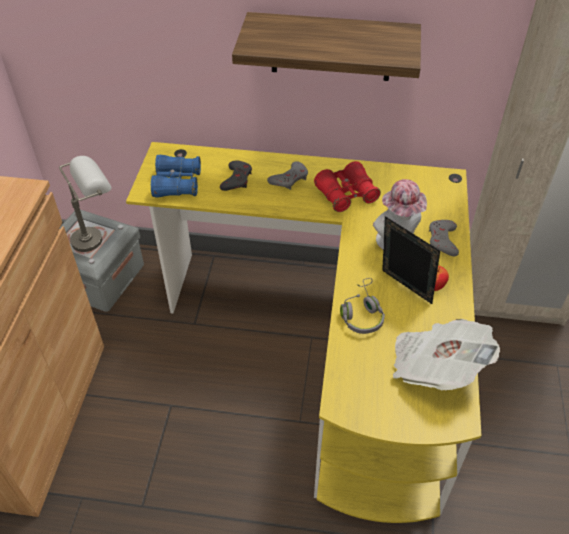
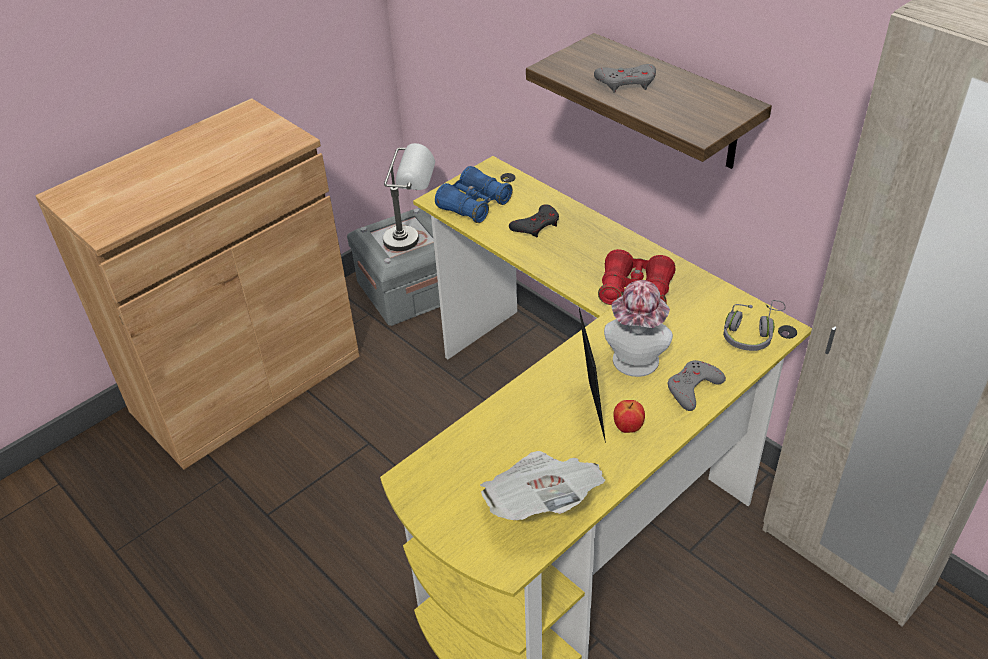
camera: 40 degrees right, 5 degrees down
(289, 179) = (590, 248): grey game controller -> grey game controller (626, 82)
(361, 313) = (521, 411): grey headphones -> grey headphones (751, 333)

